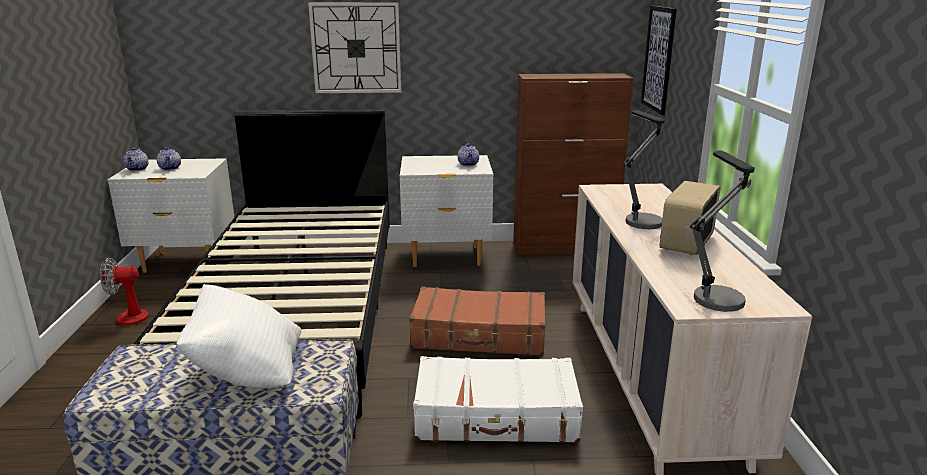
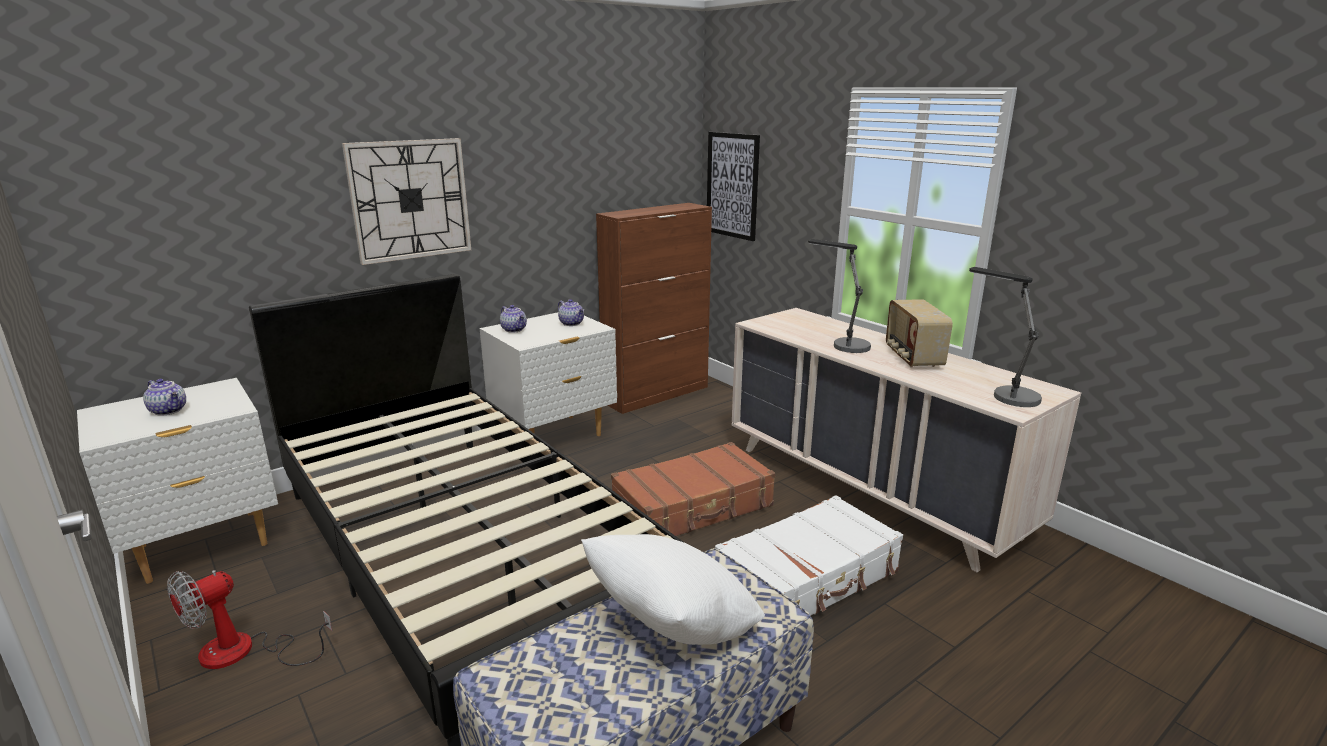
camera: 35 degrees left, 0 degrees up
(138, 169) = (109, 424): teapot -> teapot (514, 329)

